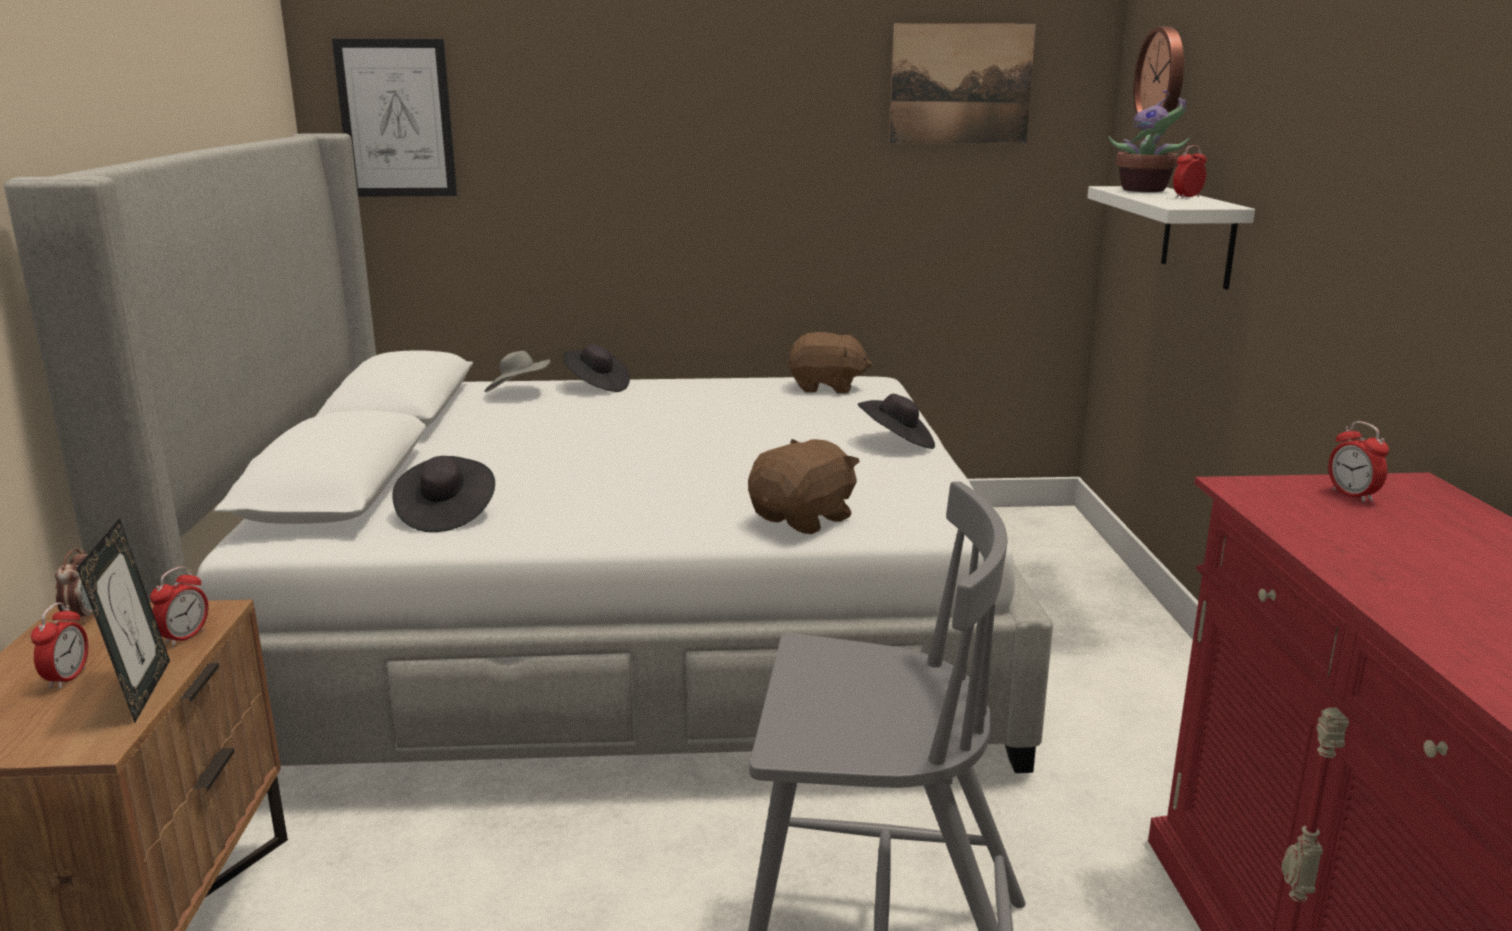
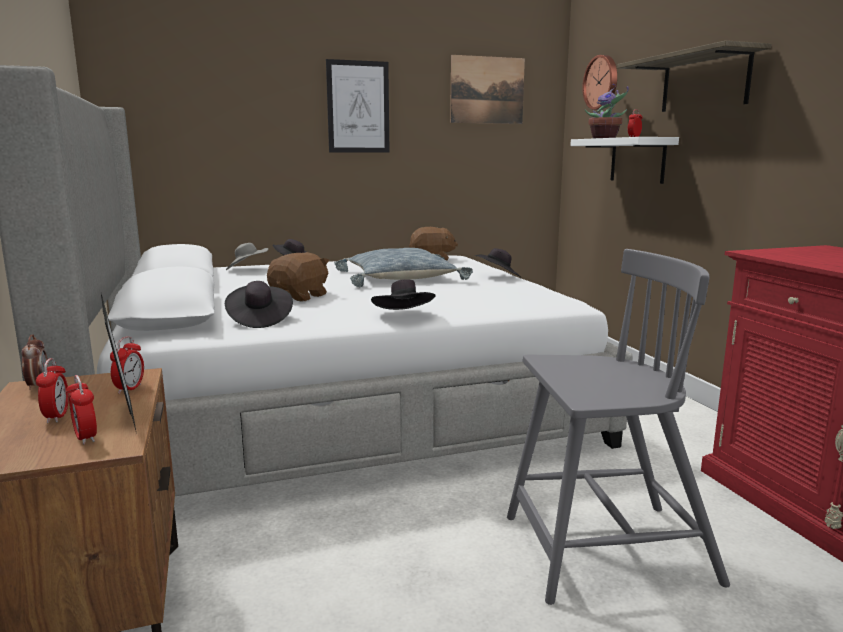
camera: 15 degrees left, 5 degrees down
(396, 119) = (152, 101): picture -> picture (358, 107)
(660, 527) = (404, 316): none -> black hat
(738, 428) = (401, 276): none -> pillow
(804, 519) = (484, 307): brown plush toy -> brown plush toy (300, 297)
(1296, 114) = (704, 82): none -> shelf
(1352, 495) = (808, 252): alarm clock -> alarm clock (85, 437)

